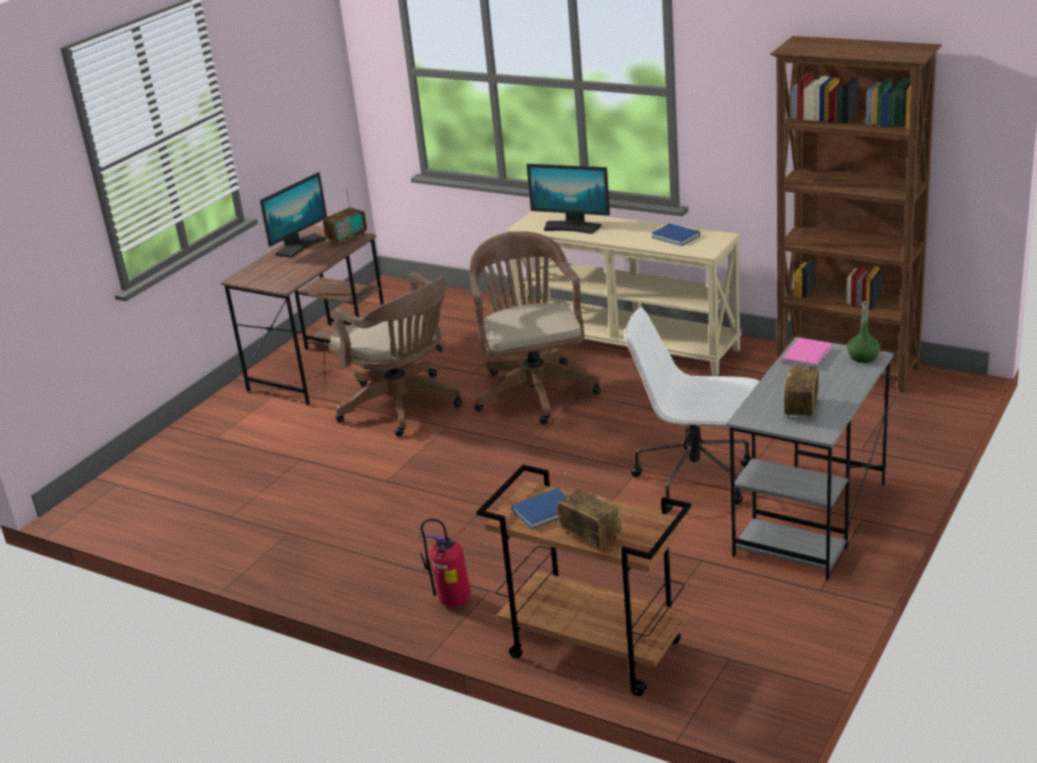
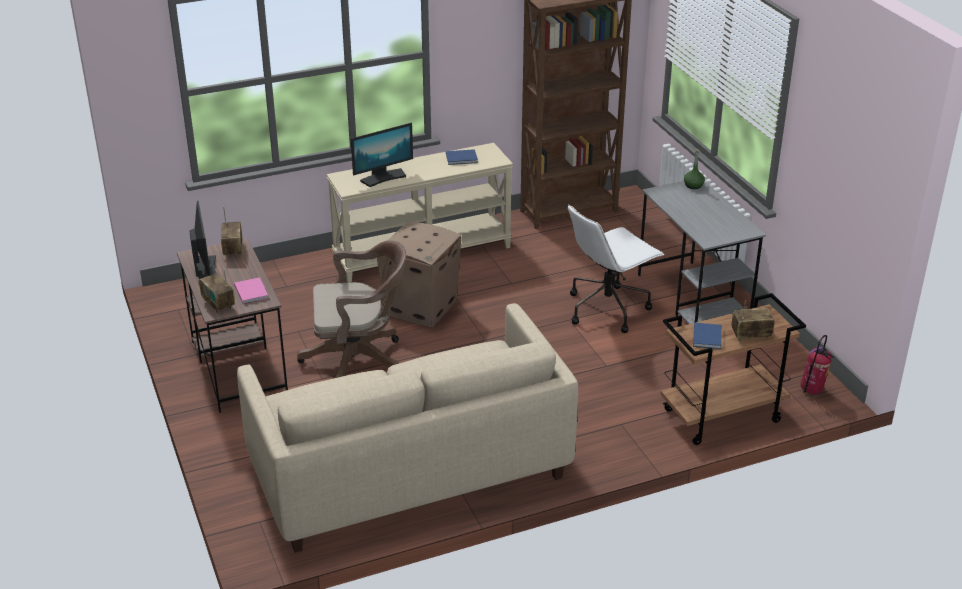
camera: 55 degrees left, 5 degrees up
(265, 513) = (409, 470): none -> beige sofa
(452, 602) = (615, 441): fire extinguisher -> fire extinguisher (812, 391)
(534, 390) = (421, 307): brown office chair -> cardboard box
(801, 409) = (720, 224): radio -> radio (218, 304)
(808, 355) = (668, 196): pink book -> pink book (251, 291)

